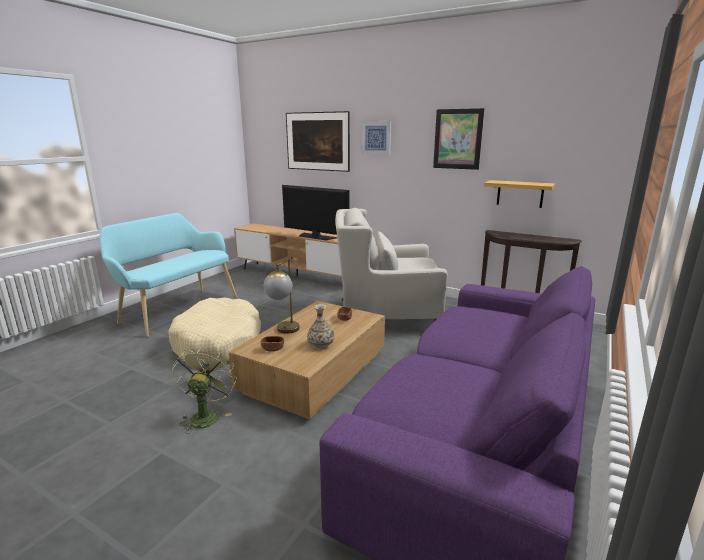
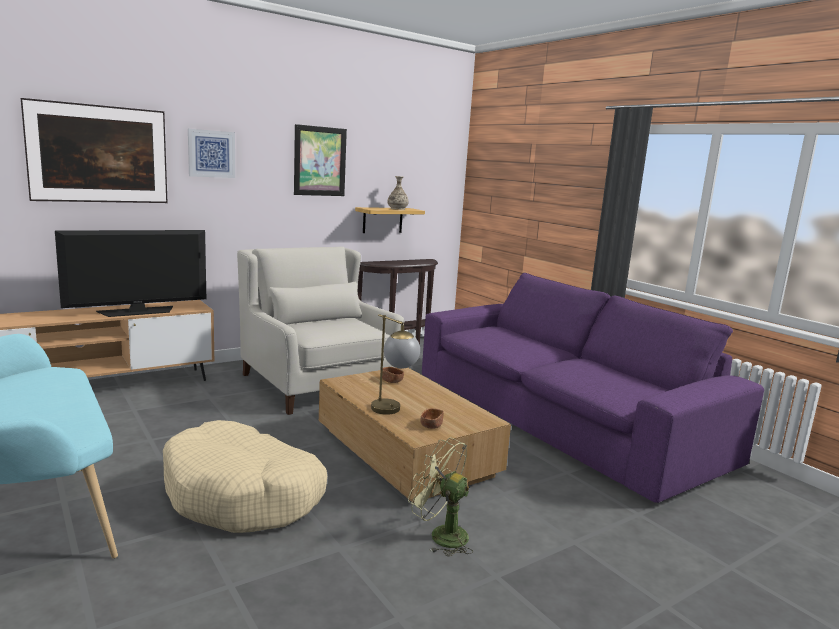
camera: 65 degrees left, 5 degrees down
(321, 345) = (445, 404): vase -> vase (397, 209)
(386, 314) = (316, 384): white armchair -> white armchair turned 120 degrees clockwise

